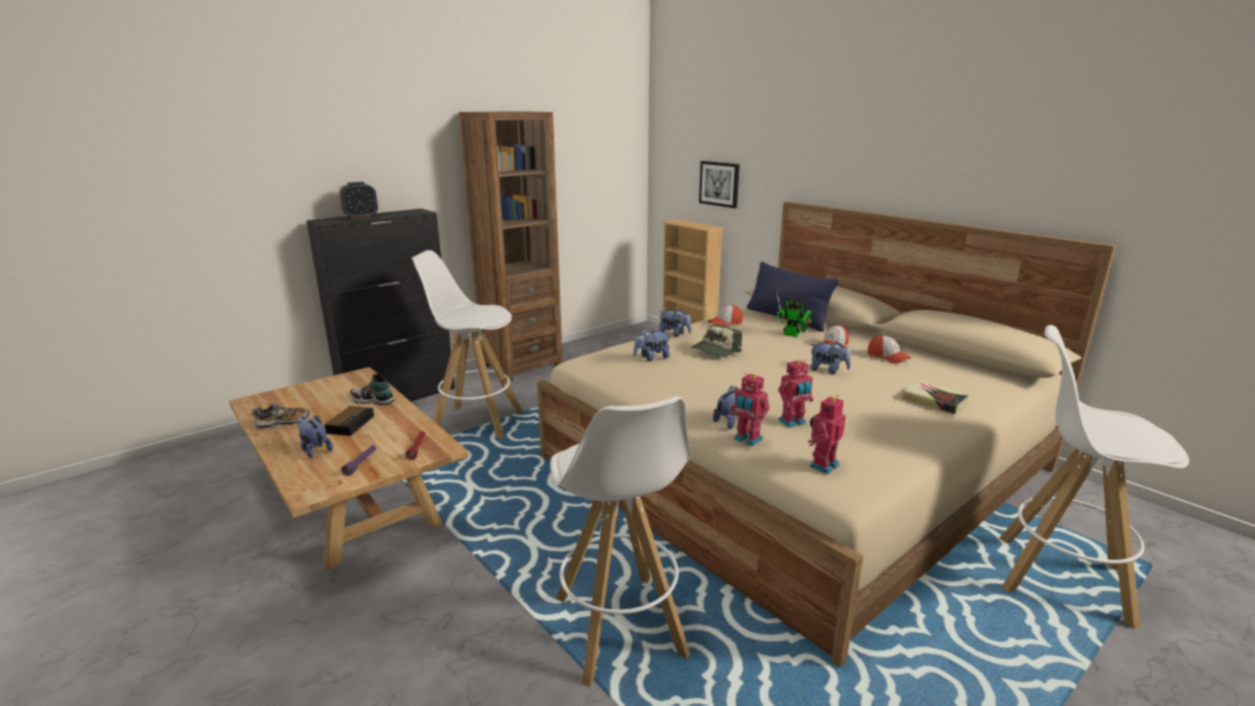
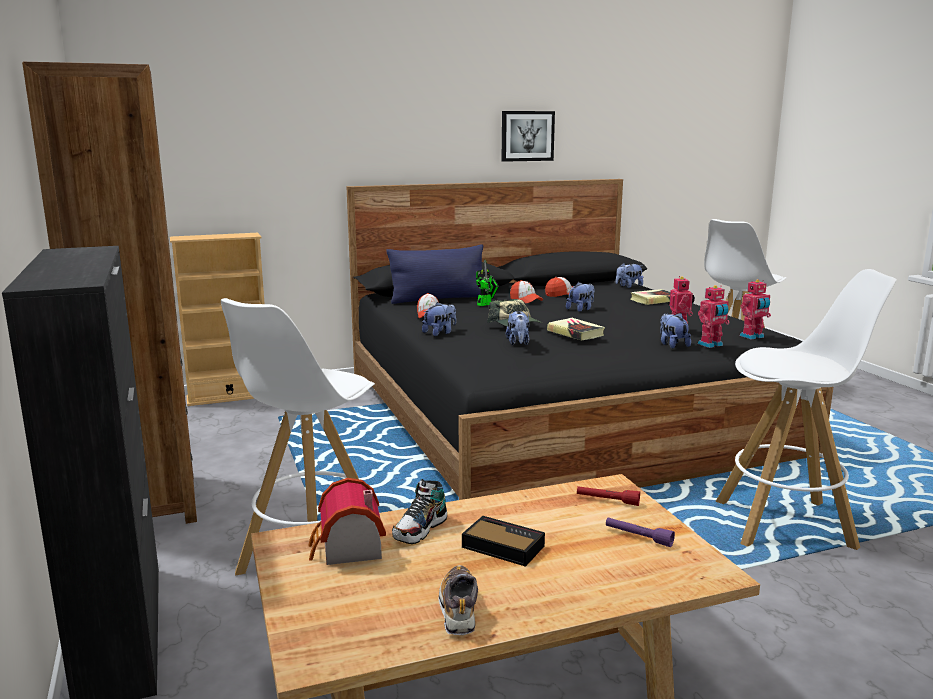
camera: 70 degrees left, 5 degrees down
(315, 450) = (582, 573): plush toy -> plush toy (628, 286)
(350, 388) = (347, 549): none -> toy house
(361, 217) = (70, 268): alarm clock -> none
(710, 374) = (575, 333): none -> book
(719, 184) = (237, 178): picture -> picture (527, 136)
(795, 463) = (557, 412): beige bed -> black bed
(822, 465) = (753, 337): toy robot -> toy robot turned 90 degrees counterclockwise

